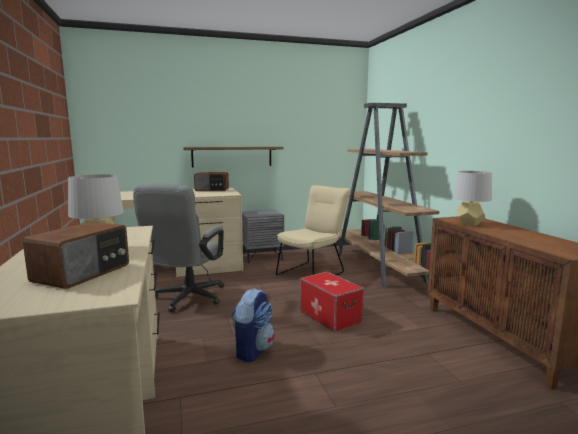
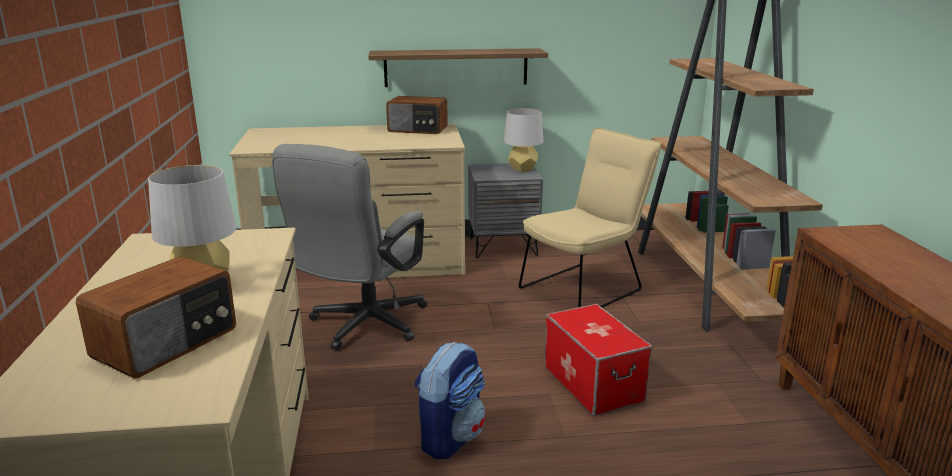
camera: 10 degrees right, 10 degrees up
(469, 224) = (863, 251): grey table lamp -> grey table lamp (522, 169)

